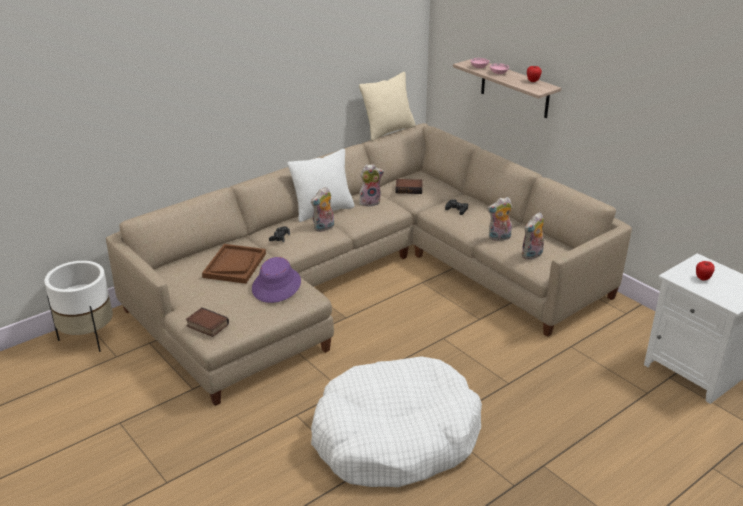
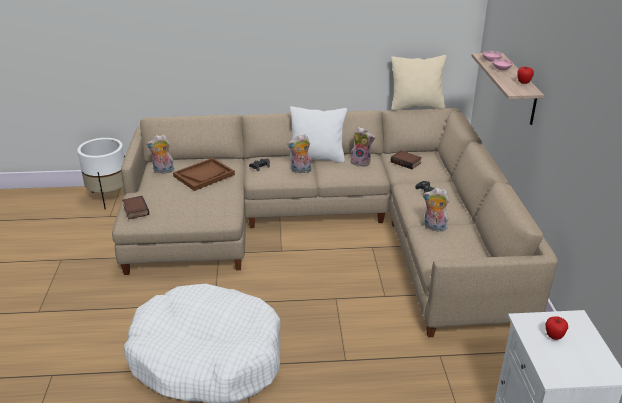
camera: 35 degrees right, 0 degrees up
(276, 285) = (212, 200): purple hat -> none
(532, 255) = (443, 253): plush toy -> plush toy (163, 171)

